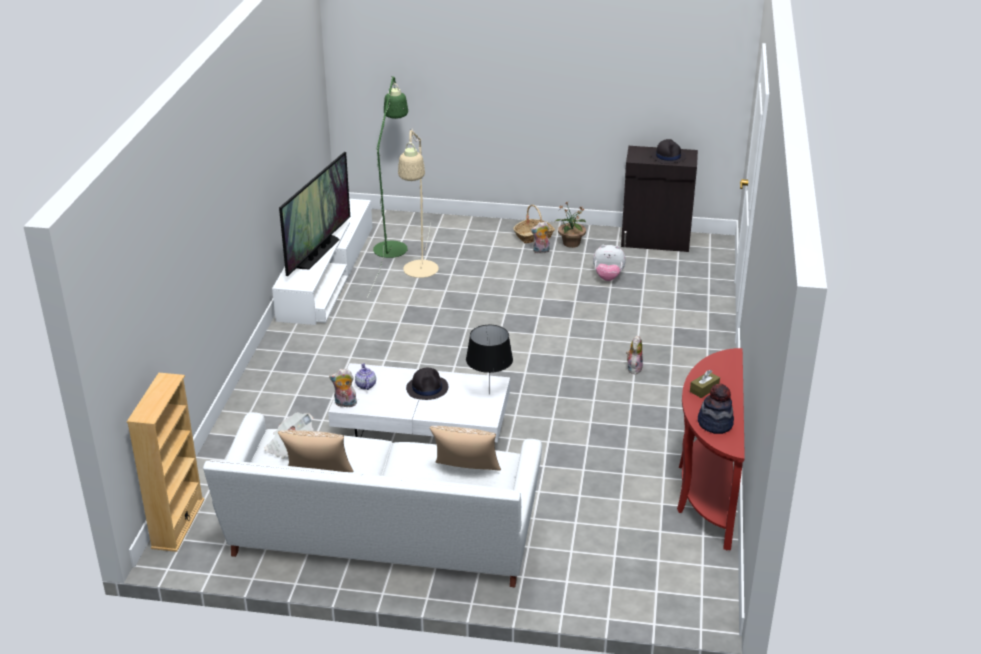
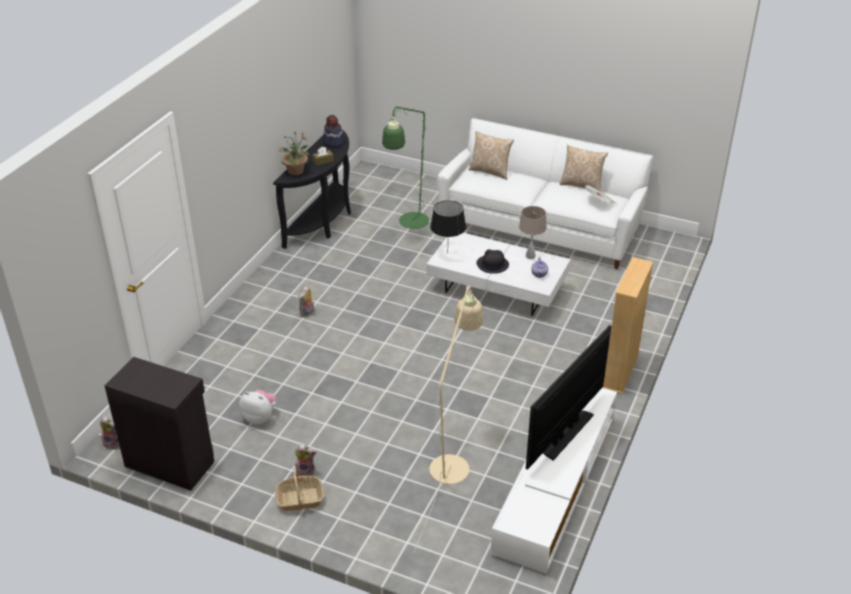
camera: 165 degrees left, 5 degrees up
(178, 523) = (673, 255): beige bookcase -> beige bookcase (620, 372)
(345, 404) = (557, 262): plush toy -> plush toy (113, 443)
(381, 406) = (530, 256): none -> beige table lamp
(392, 244) = (472, 518): green floor lamp -> green floor lamp (410, 224)
(571, 243) = (265, 477): potted plant -> potted plant (296, 171)
(668, 156) = (148, 379): black hat -> none
(706, 490) = (323, 222): red console table -> black console table

